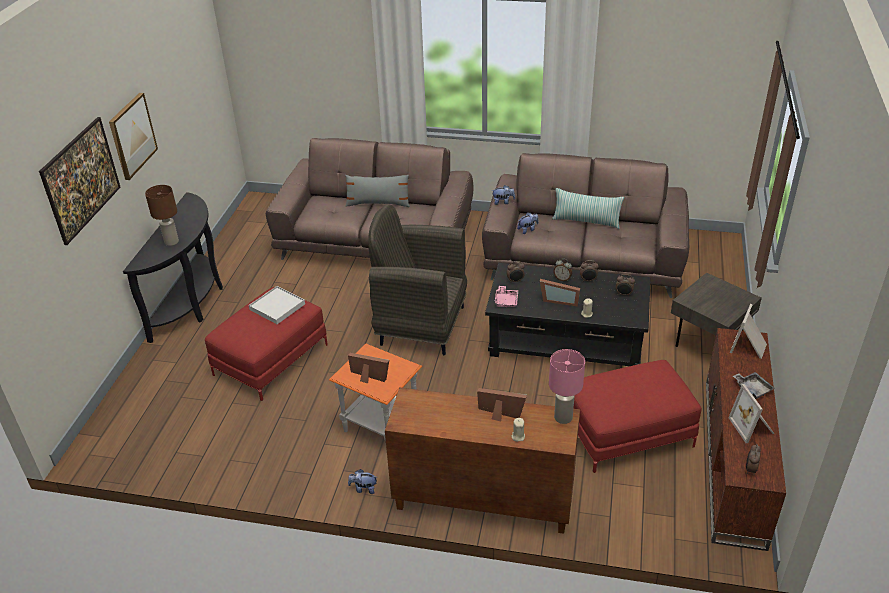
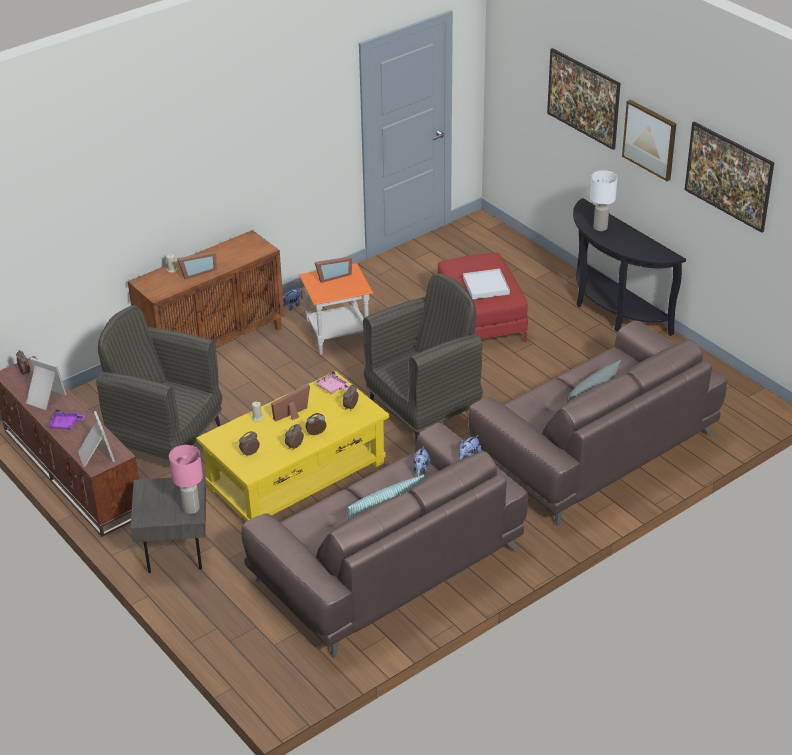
camera: 130 degrees right, 0 degrees up
(171, 242) = (600, 227): brown table lamp -> white table lamp
(179, 101) = (726, 193): none -> picture
(563, 417) = (158, 293): pink table lamp -> pink table lamp (191, 508)
(566, 340) = (296, 475): black coffee table -> yellow coffee table
(628, 433) = (165, 440): red ottoman -> grey armchair
(752, 388) = (65, 424): grey tray -> purple tray

